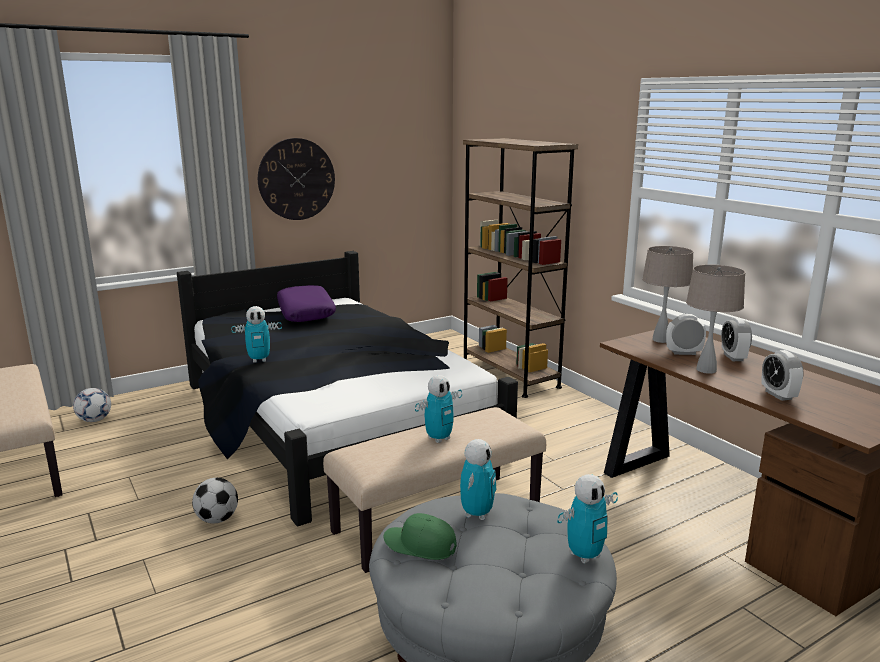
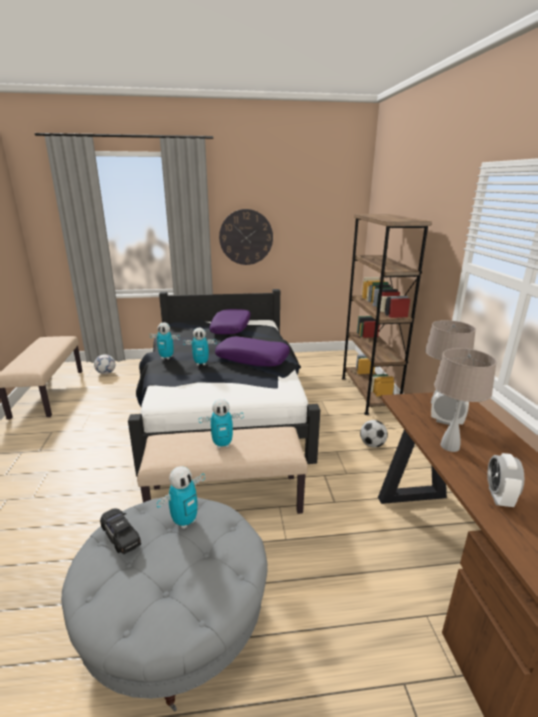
camera: 25 degrees right, 5 degrees up
(217, 519) = (105, 456): football -> football (372, 445)
(382, 342) = (253, 358): none -> purple pillow
(420, 545) = (121, 536): green cap -> black toy car
(585, 555) = (222, 597): toy robot -> toy robot (201, 363)
(733, 357) = (492, 438): alarm clock -> none

